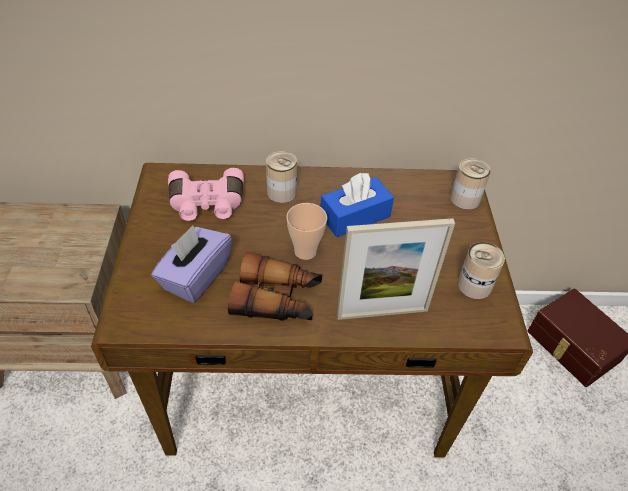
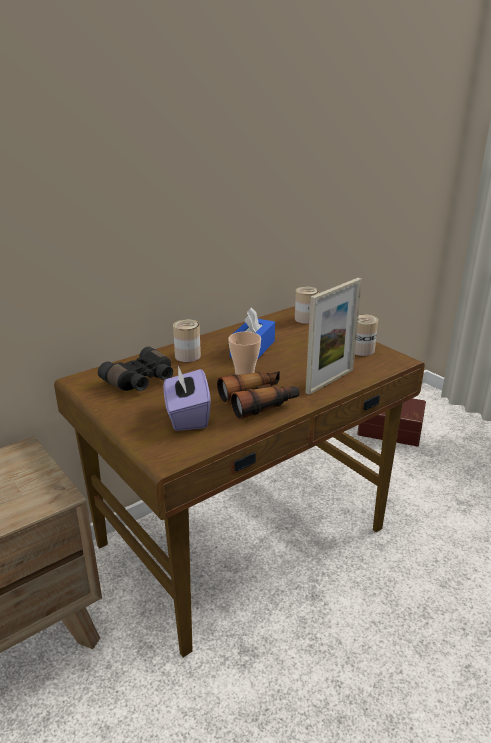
camera: 35 degrees left, 20 degrees down
(207, 204) = (141, 381): pink binoculars -> black binoculars

